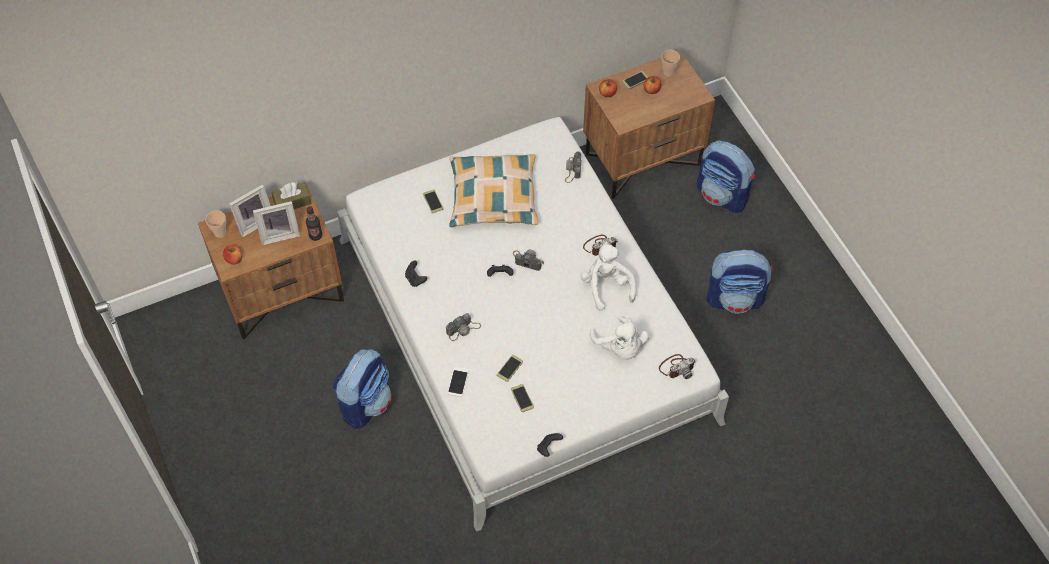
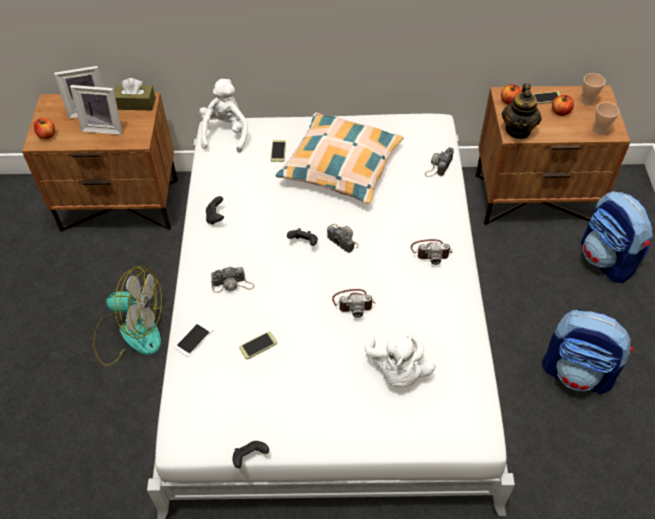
camera: 25 degrees right, 5 degrees down
(220, 233) = (52, 109): cup -> cup (600, 130)
(315, 235) = (136, 139): bottle -> none
(365, 403) = (130, 333): backpack -> fan
(522, 398) = (253, 385): phone -> none
(606, 286) = (416, 296): white plush toy -> white plush toy (226, 133)
(625, 118) = (518, 130): none -> teapot
(677, 367) = (456, 421): camera -> camera (353, 303)

